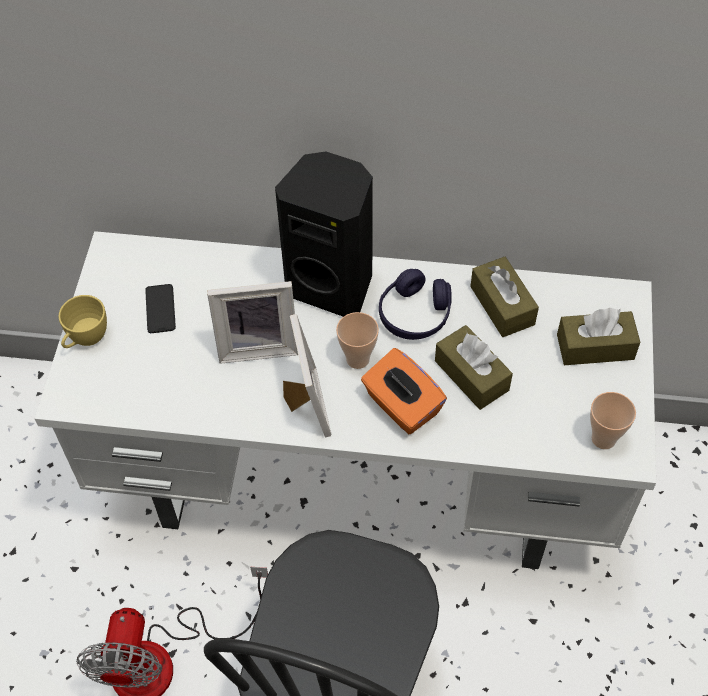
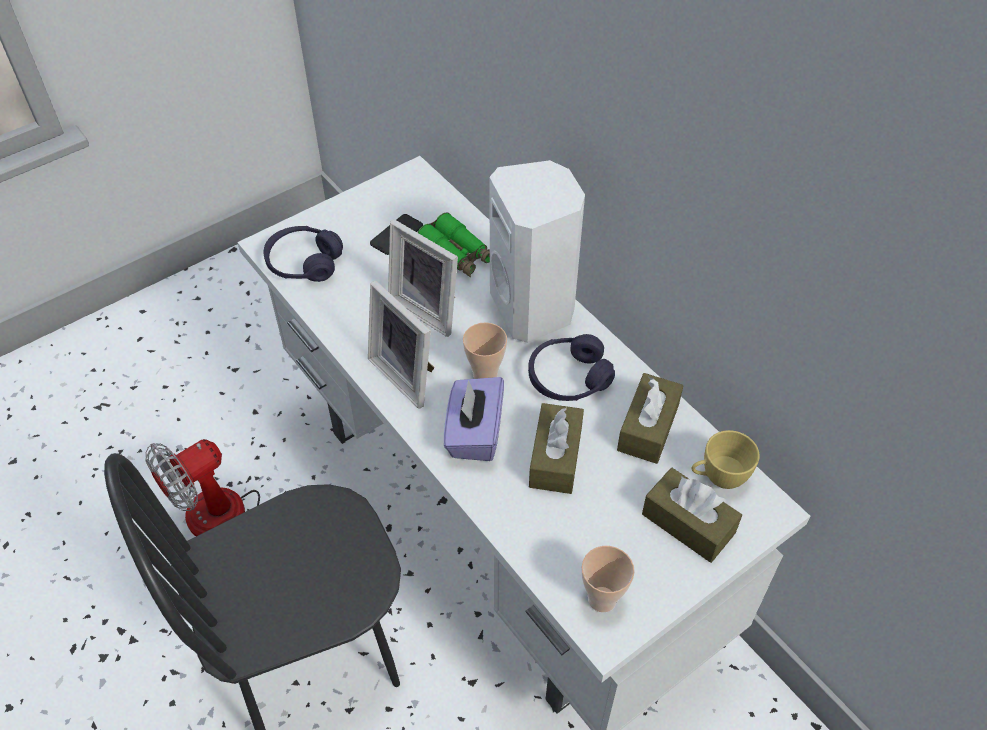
camera: 45 degrees right, 5 degrees down
(85, 339) = (327, 218): yellow cup -> yellow cup (718, 477)
(115, 389) = (304, 263): none -> purple headphones
(226, 287) = (457, 254): none -> green binoculars
(304, 405) = (407, 374): picture frame -> picture frame turned 105 degrees clockwise
(332, 284) = (534, 308): black speaker -> white speaker
(402, 406) = (474, 433): orange tissue box -> purple tissue box

